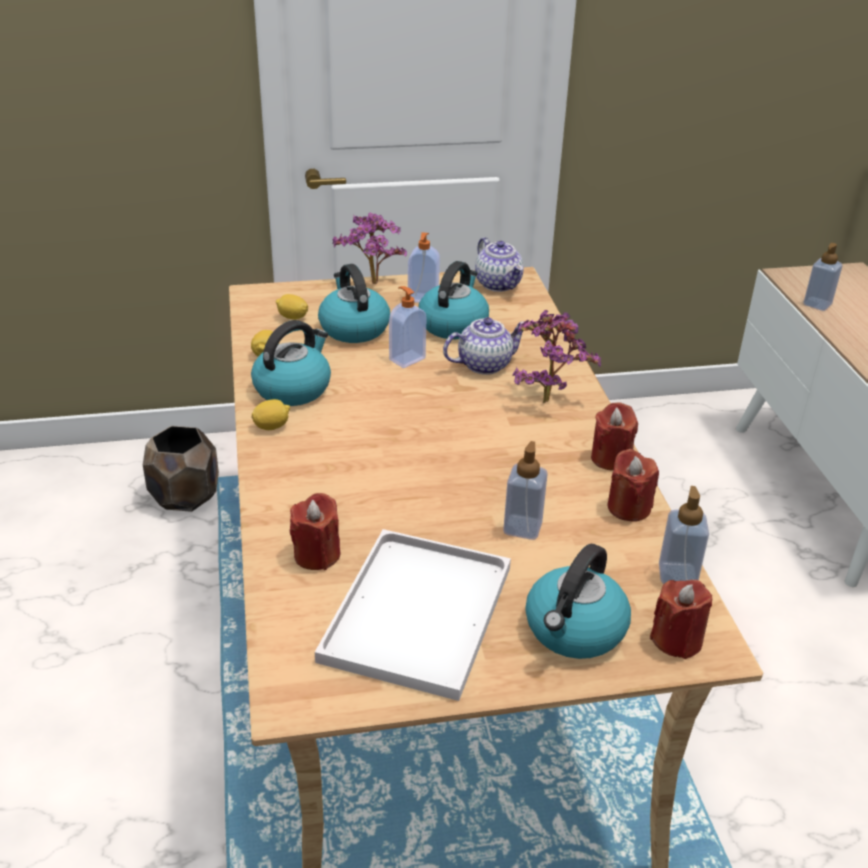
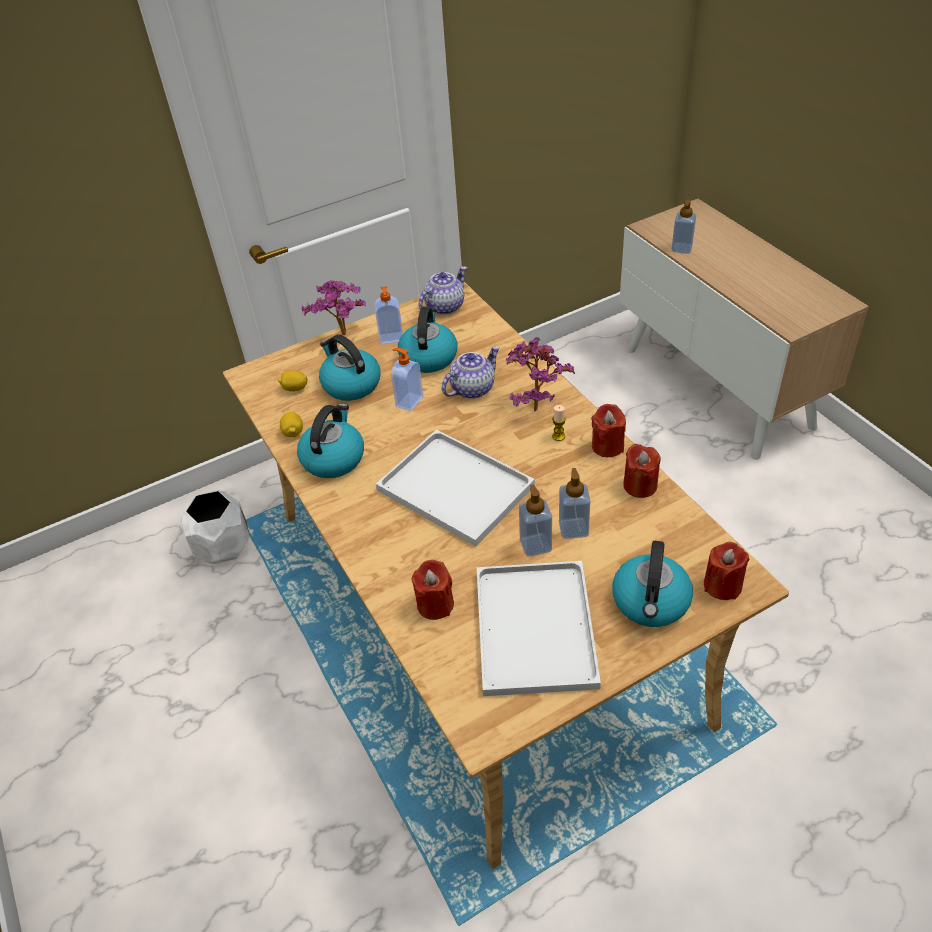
camera: 15 degrees left, 10 degrees up
(186, 495) = (224, 546): brown planter -> white planter
(272, 426) = (336, 500): lemon -> none
(405, 449) = (452, 487): none -> white tray
(499, 284) = (444, 306): teapot -> teapot turned 90 degrees counterclockwise
(557, 434) = (558, 436): none -> candle
(677, 575) = (699, 532): soap dispenser -> soap dispenser (535, 545)

